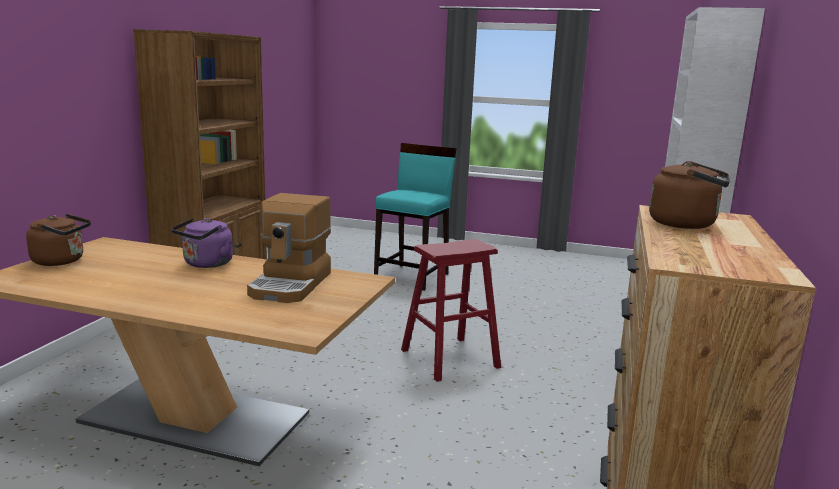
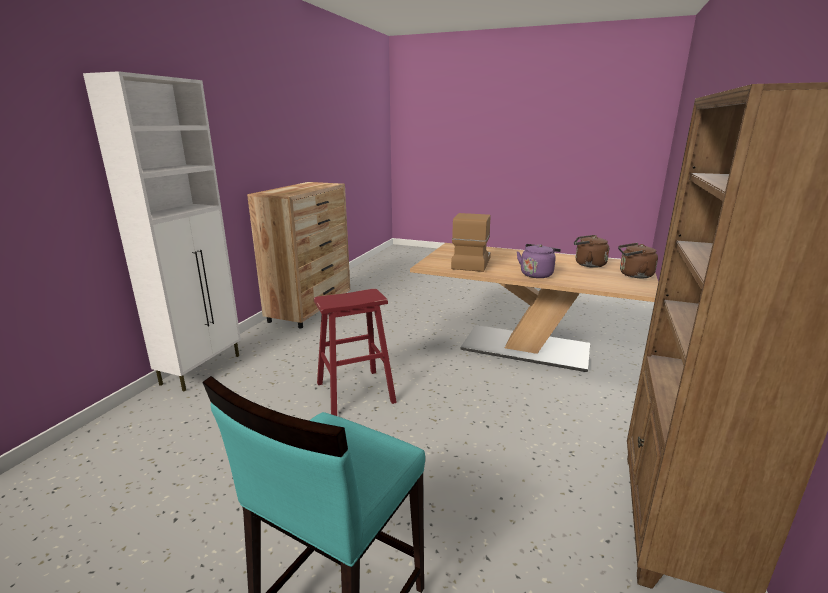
camera: 175 degrees left, 5 degrees up
(686, 224) = (294, 190): brown kettle -> brown kettle (587, 264)

